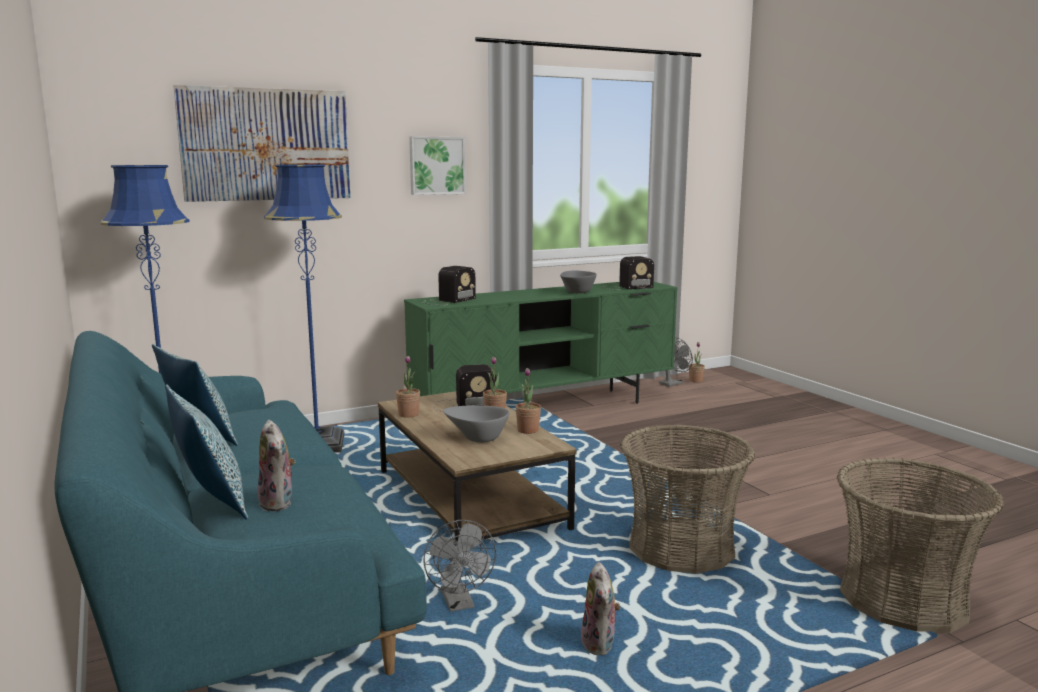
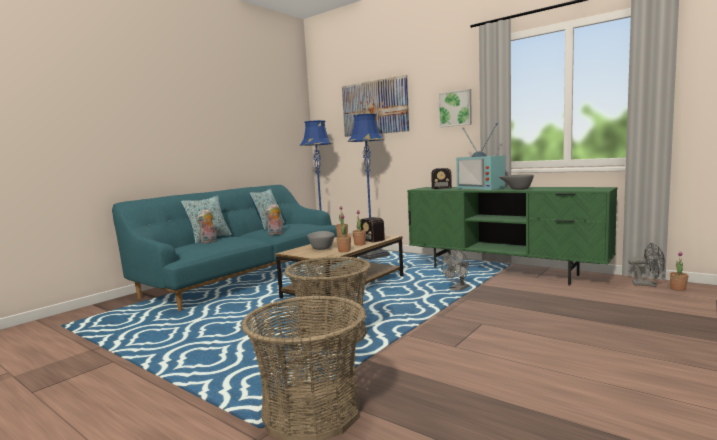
camera: 65 degrees right, 5 degrees down
(459, 604) = (238, 308): grey fan -> grey fan (457, 289)
(519, 294) = (482, 188): none -> television
(600, 645) = (212, 337): plush toy -> plush toy (275, 234)
(625, 287) = (567, 189): radio -> none

